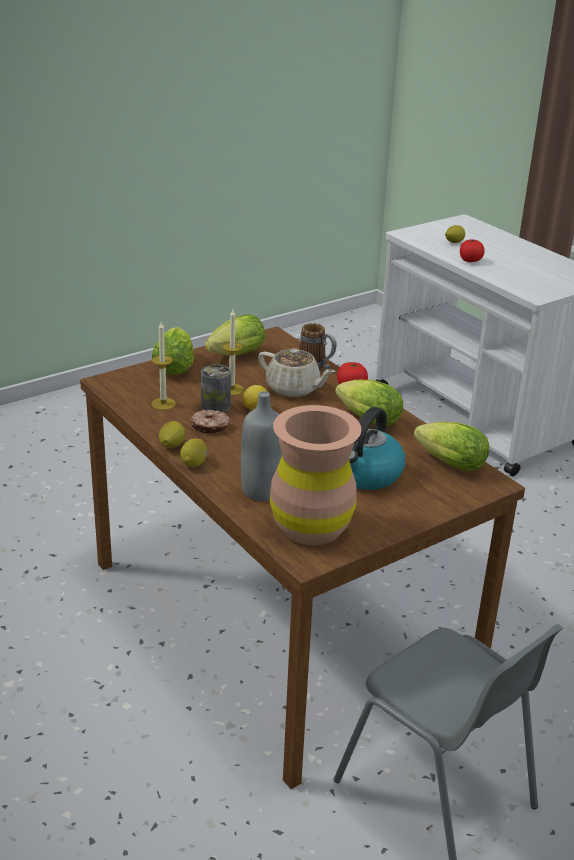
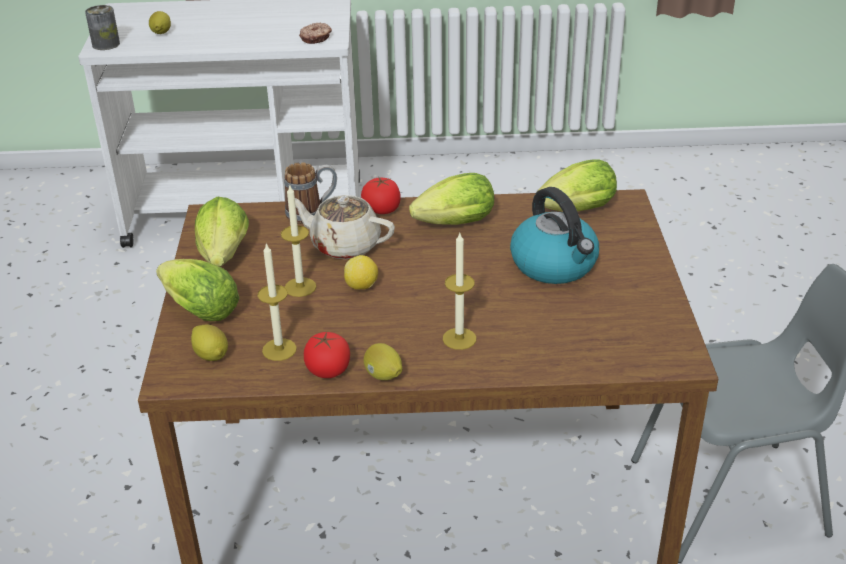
camera: 55 degrees left, 5 degrees up
(194, 463) = (437, 371): lemon -> lemon (211, 355)
(210, 427) = (368, 332): donut -> donut (316, 38)
(215, 406) = (325, 311): can -> can (106, 44)
(237, 461) = (459, 338): none -> candle
(261, 491) = (533, 343): grey bottle -> none
(294, 389) = (344, 245): beige teapot -> beige teapot turned 135 degrees counterclockwise
(311, 527) = (625, 335): brown vase -> none
(470, 260) = (213, 41): tomato -> tomato (328, 370)

